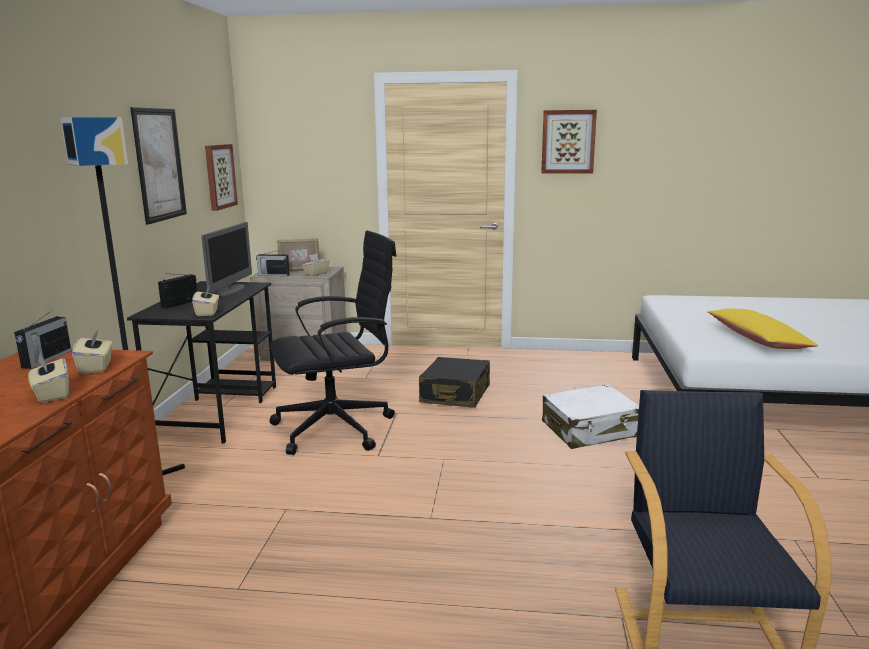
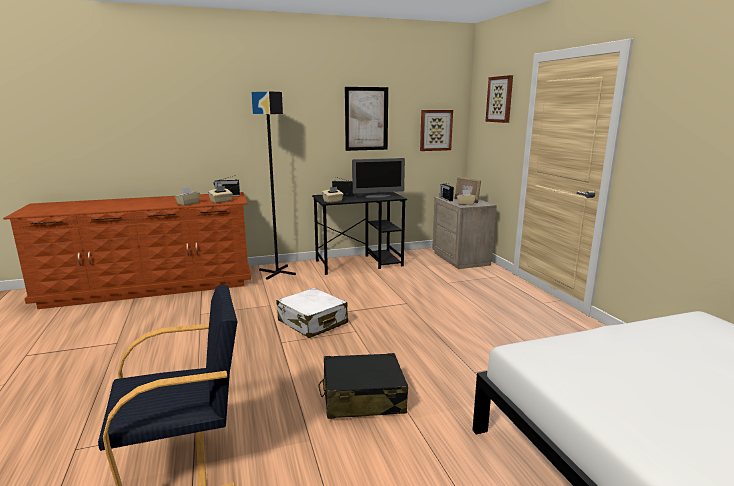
camera: 65 degrees right, 0 degrees up
(337, 428) = (368, 293): black office chair -> none
(455, 394) = (459, 314): black suitcase -> black suitcase (362, 398)
(568, 142) = (667, 114): picture -> picture (500, 99)
(590, 430) = (460, 379): white suitcase -> white suitcase (312, 322)
(757, 339) = (617, 383): yellow pillow -> none

